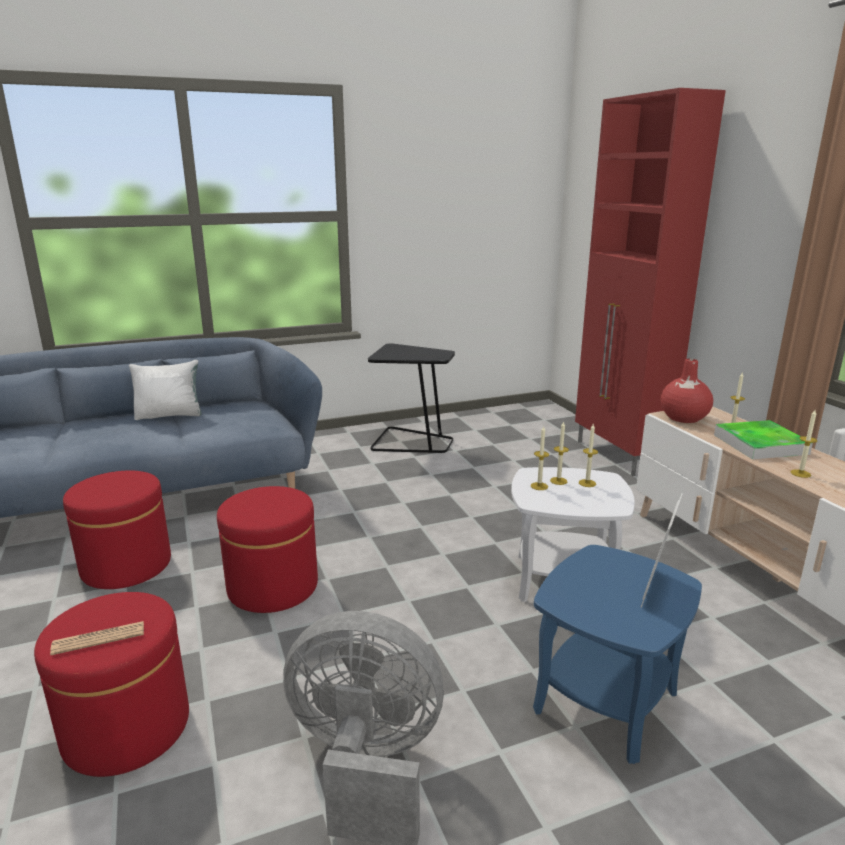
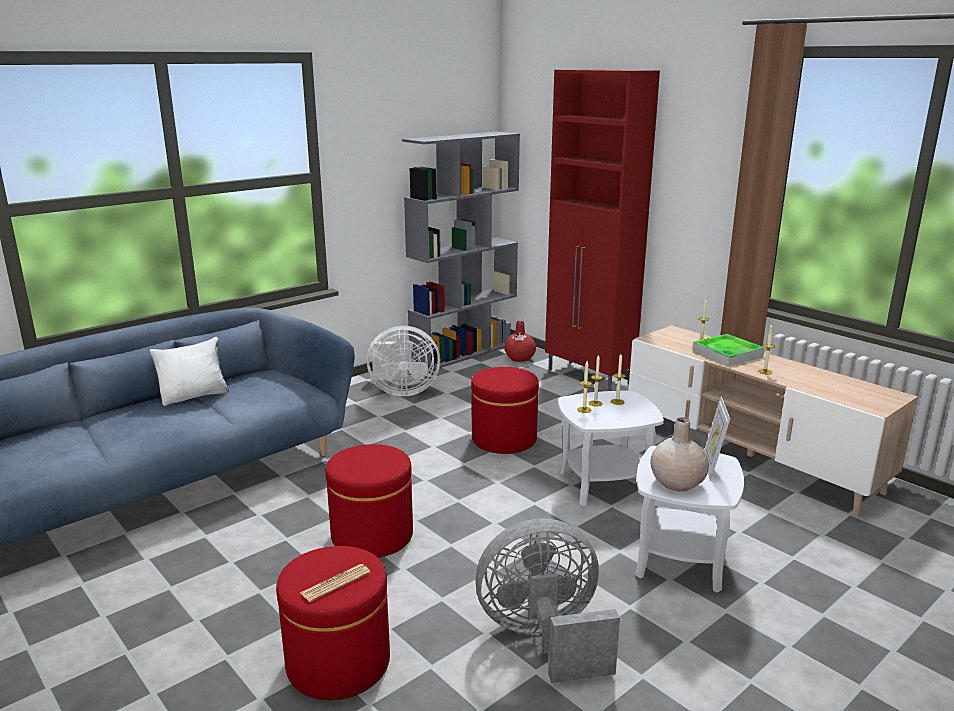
camera: 20 degrees left, 0 degrees up
(126, 565) = (216, 546): red ottoman -> red ottoman (504, 439)
(411, 442) = (402, 391): black side table -> white fan
(499, 413) = (464, 352): none -> grey bookcase
(590, 601) = (676, 483): none -> beige vase
(605, 702) = (680, 560): blue side table -> white side table
(683, 418) = (662, 339): red vase -> red vase (519, 358)

